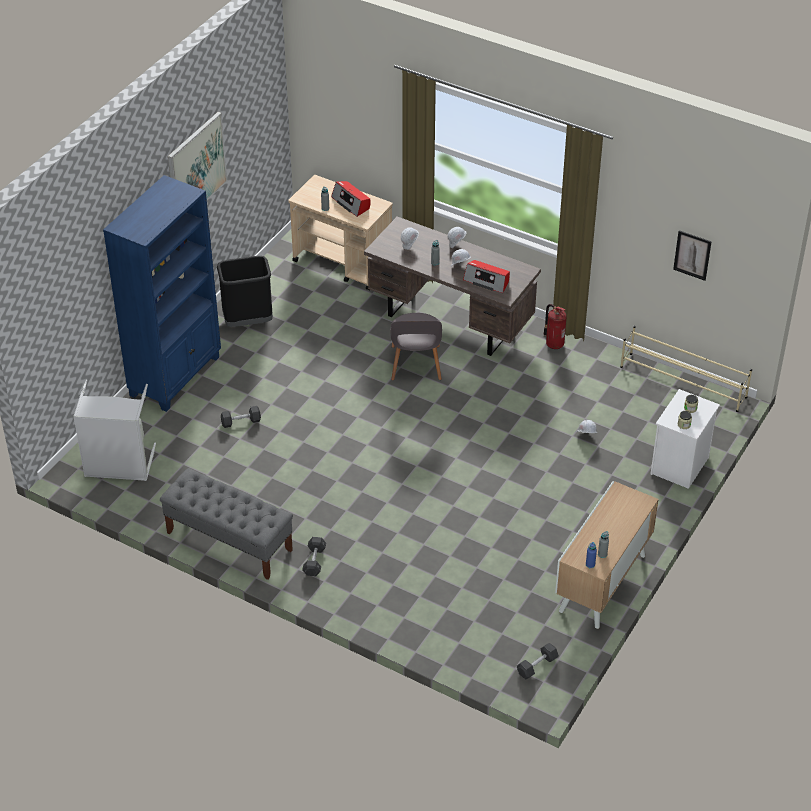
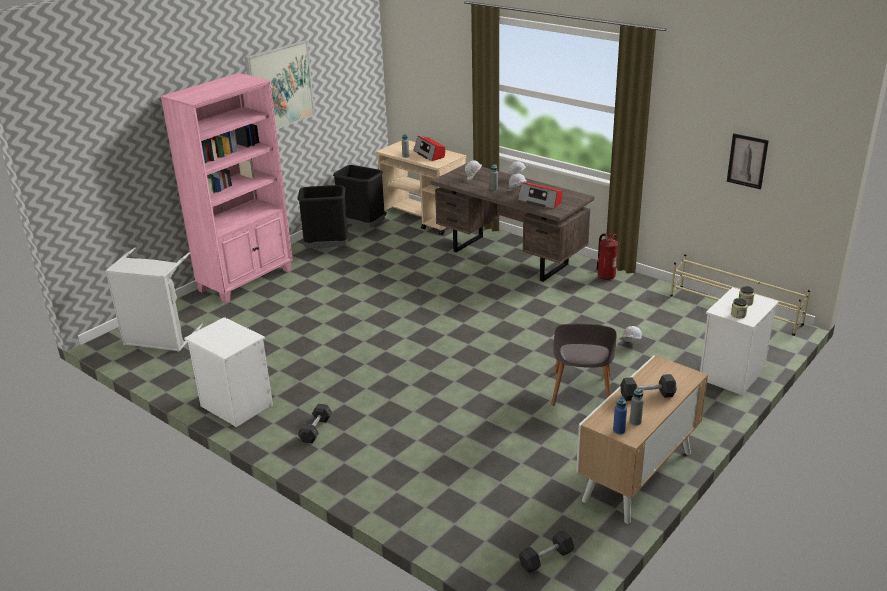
camera: 10 degrees right, 15 degrees down
(176, 376) = (247, 280): blue bookcase -> pink bookcase
(229, 541) = (234, 405): grey bench -> white nightstand
(241, 422) = (290, 314): grey dumbbell -> grey dumbbell (647, 395)
(277, 283) = (362, 227): none -> black trash can
(415, 365) = (469, 284): grey chair -> grey chair (581, 392)

